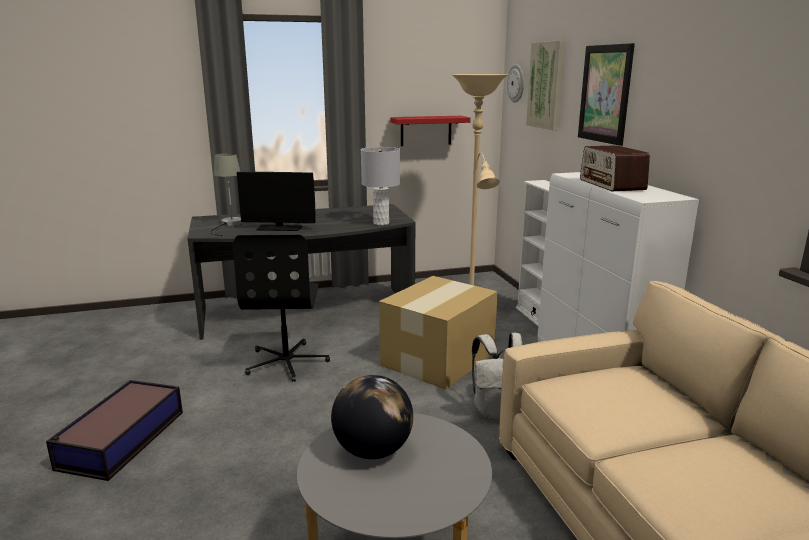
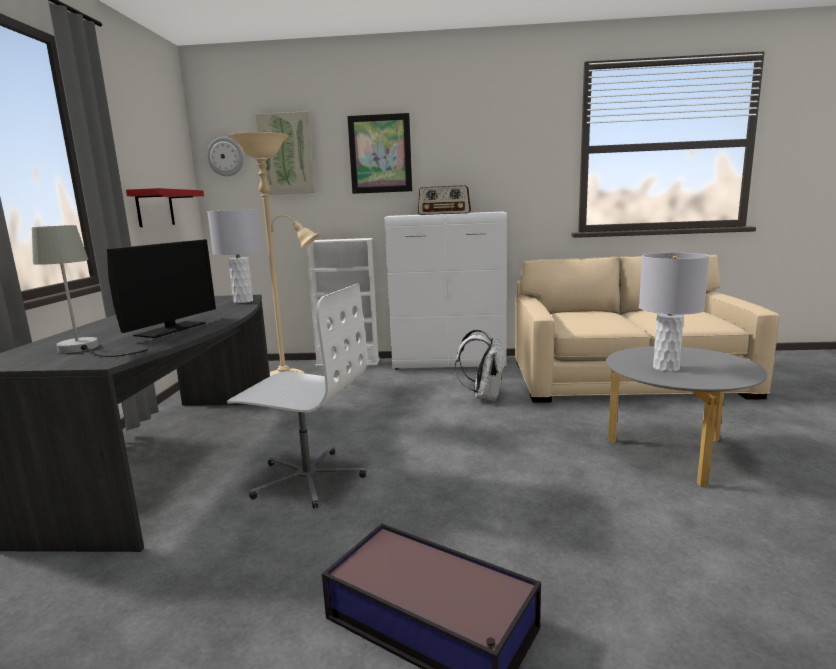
camera: 70 degrees left, 5 degrees down
(287, 362) = (307, 478): black office chair -> white office chair
(373, 450) = (665, 368): globe -> grey table lamp
(439, 358) = (380, 404): cardboard box -> none

